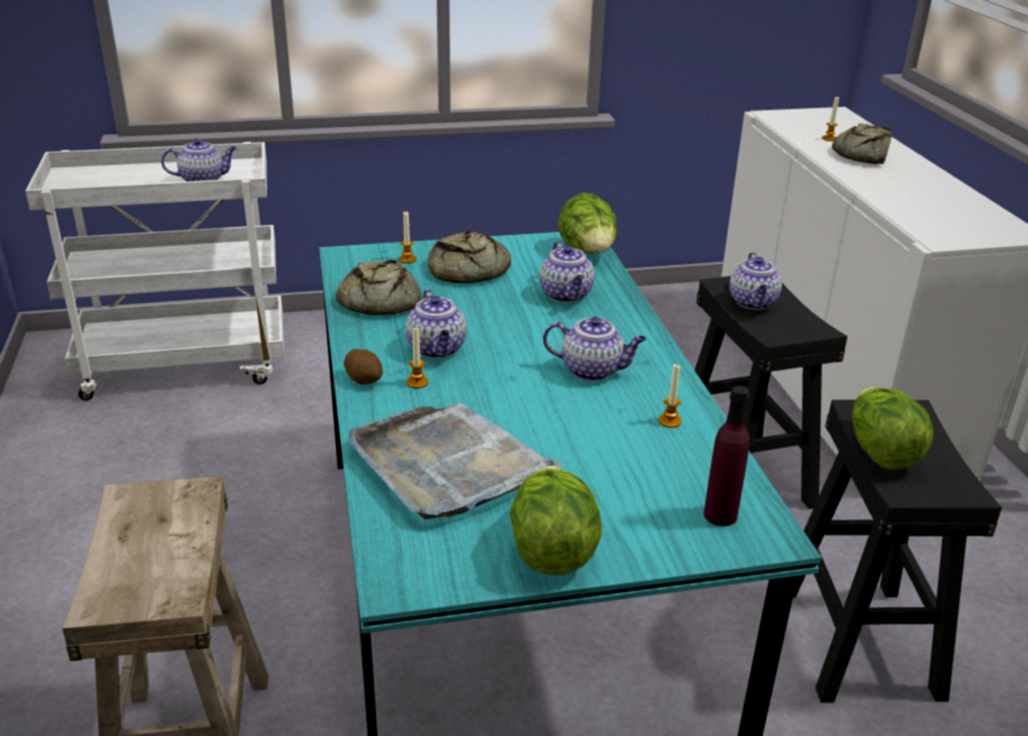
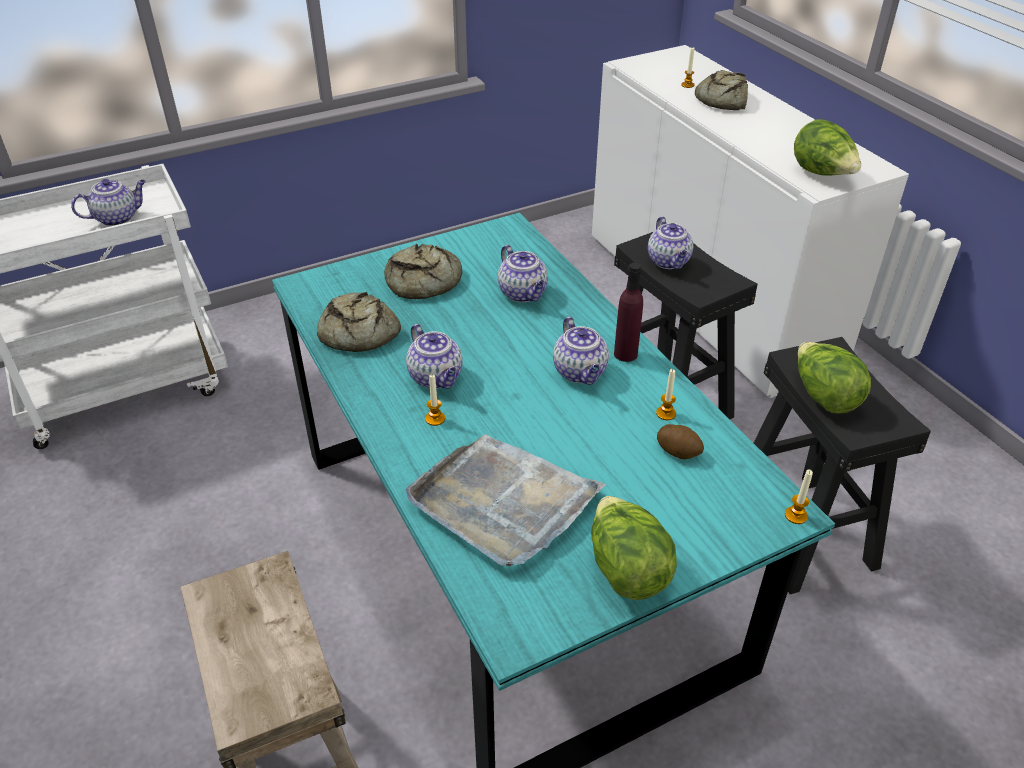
camera: 15 degrees left, 10 degrees up
(364, 379) = (386, 425): potato -> potato (678, 451)
(407, 259) = (362, 279): candle -> candle (795, 515)
(588, 253) = (522, 242): lettuce -> lettuce (822, 174)
(593, 370) = (581, 372): teapot -> teapot turned 75 degrees clockwise
(720, 515) = (744, 501): purple bottle -> purple bottle (625, 354)

